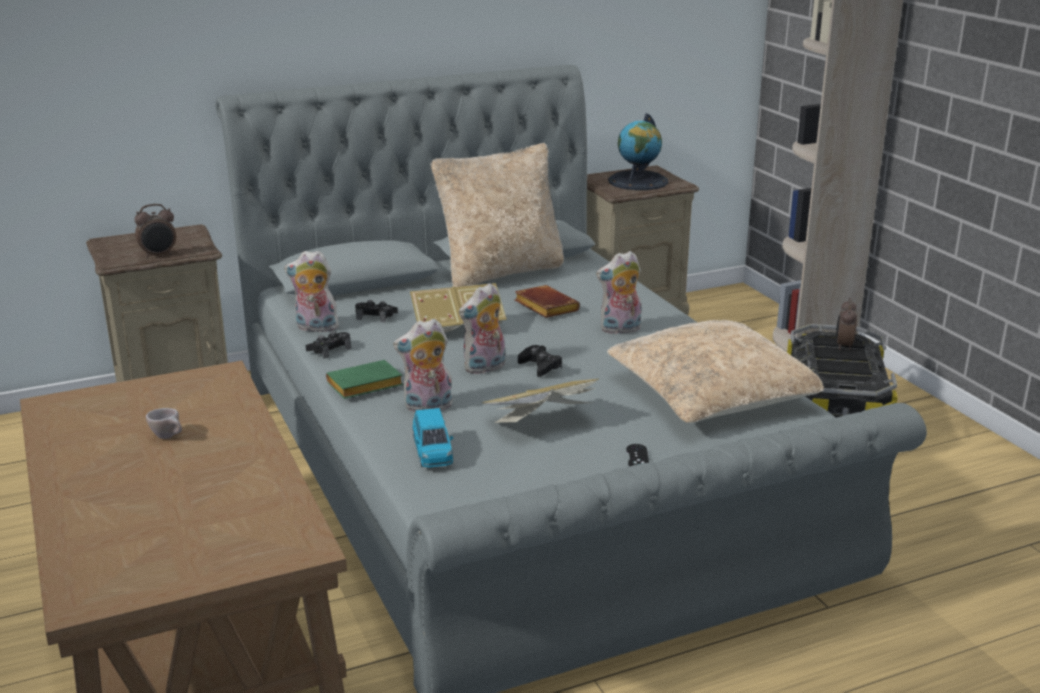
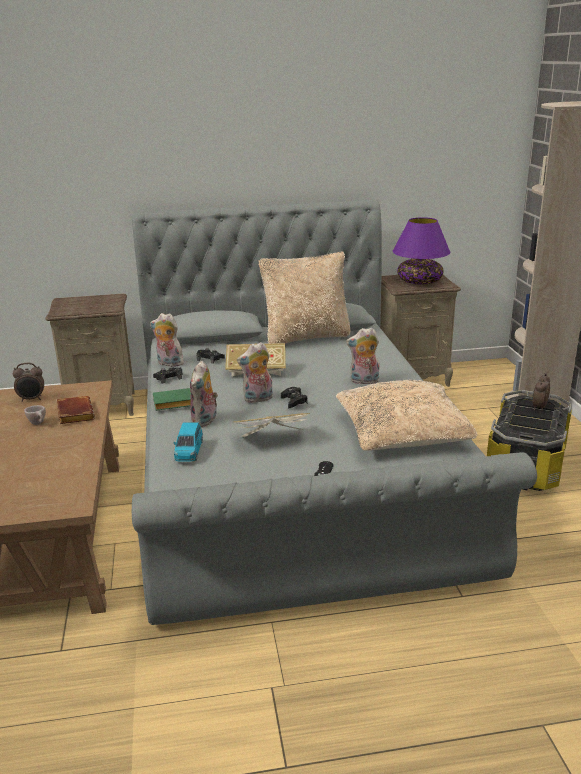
camera: 15 degrees right, 0 degrees up
(159, 255) = (86, 310): alarm clock -> alarm clock (32, 399)
(427, 407) = (205, 421): plush toy -> plush toy turned 75 degrees counterclockwise
(544, 307) = (321, 362): brown book -> brown book (74, 414)
(638, 181) = (419, 281): globe -> purple table lamp

